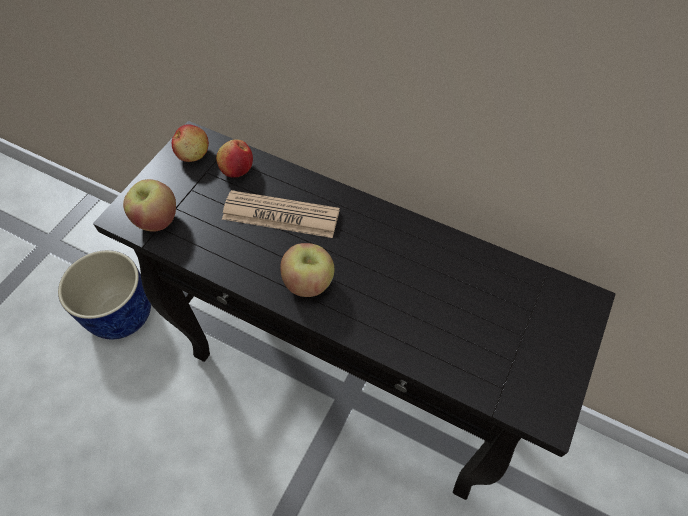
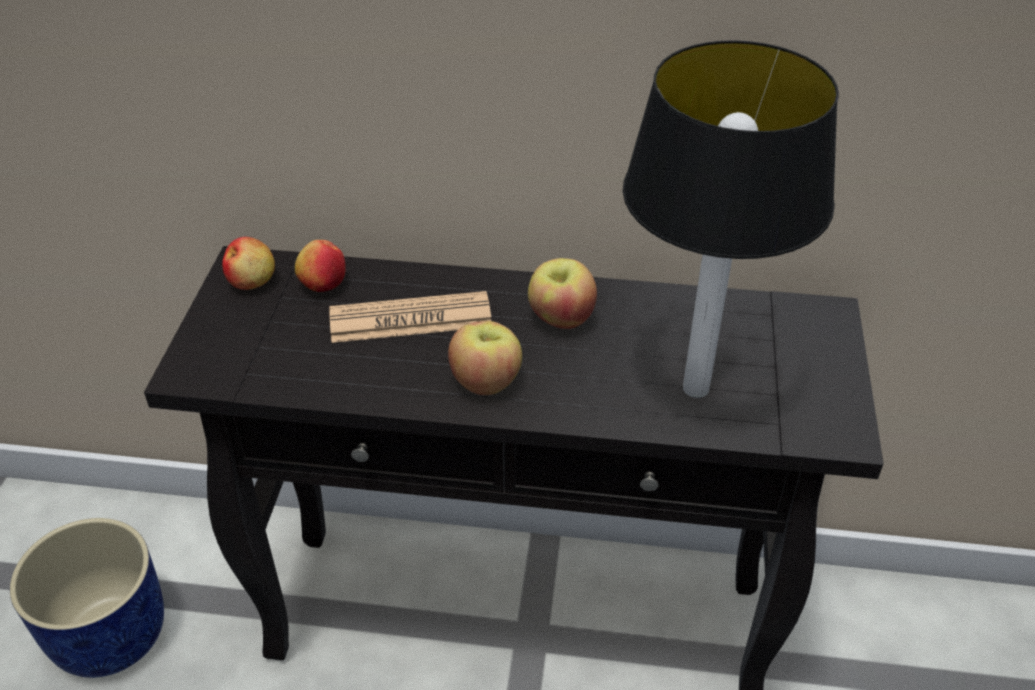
camera: 20 degrees left, 15 degrees down
(157, 219) = (238, 365): apple -> apple (561, 318)
(455, 336) = (698, 388): none -> table lamp

